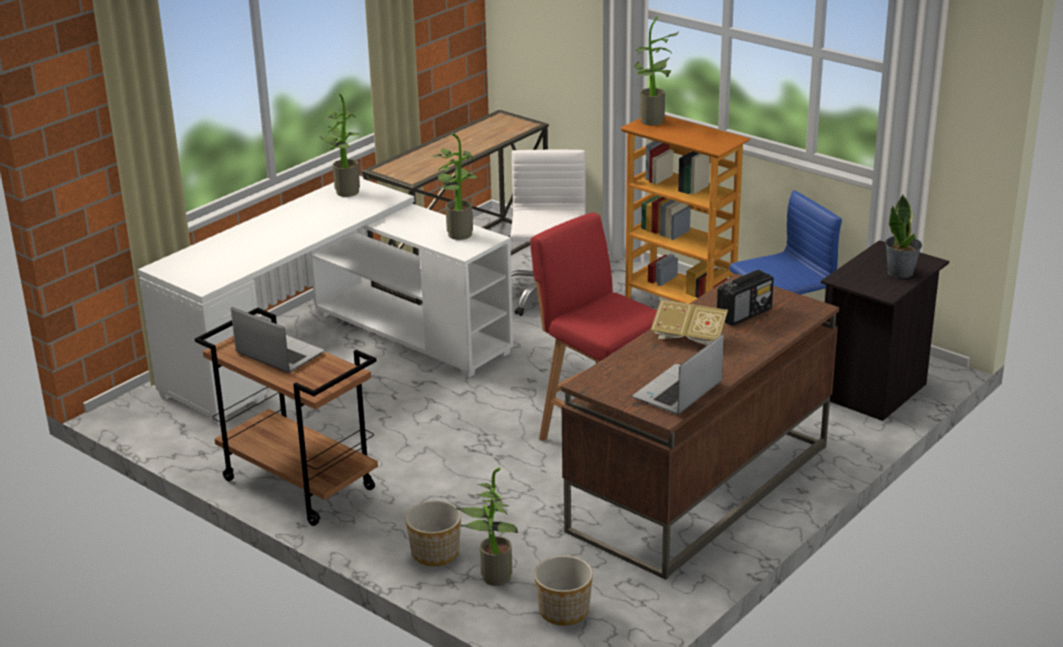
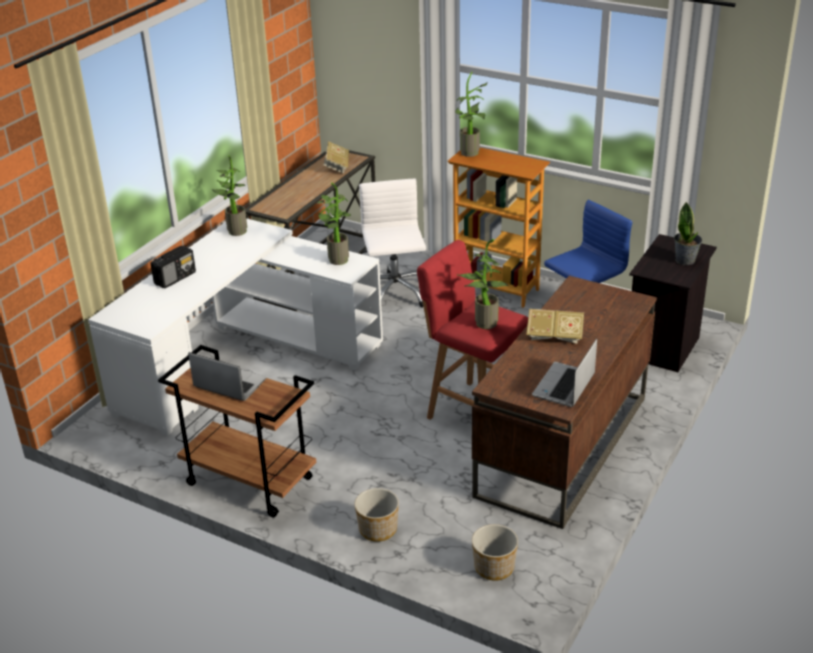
camera: 10 degrees left, 5 degrees up
(491, 578) = (429, 545): potted plant -> potted plant (483, 324)
(496, 131) = (337, 166): none -> book
(744, 314) = (588, 311): radio -> radio (175, 278)

